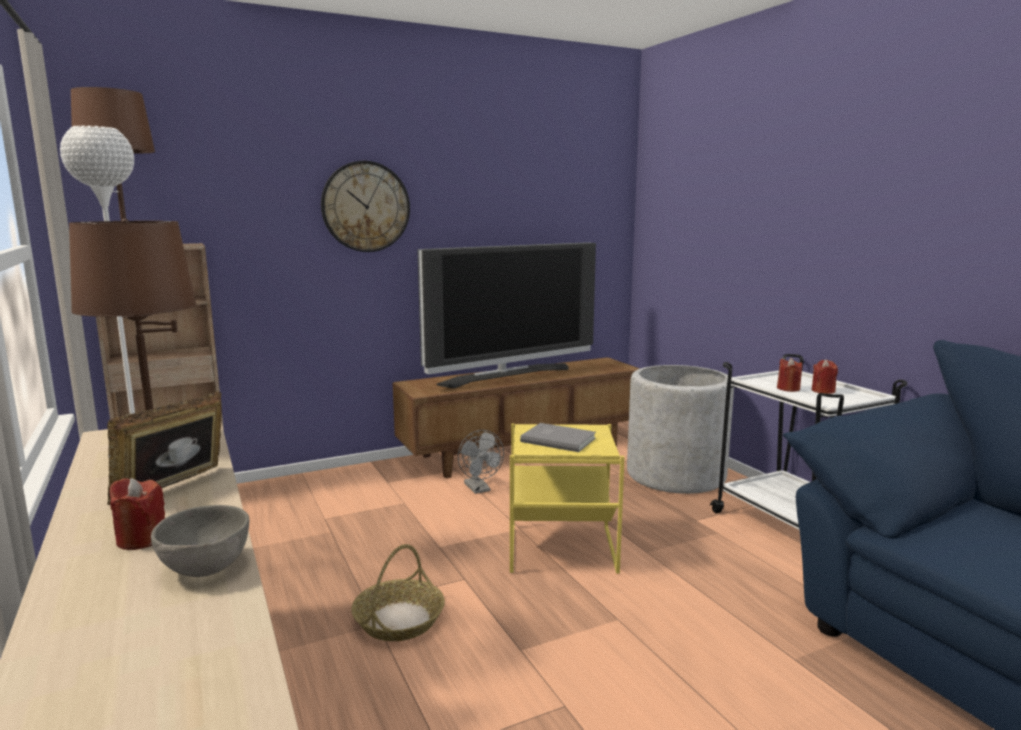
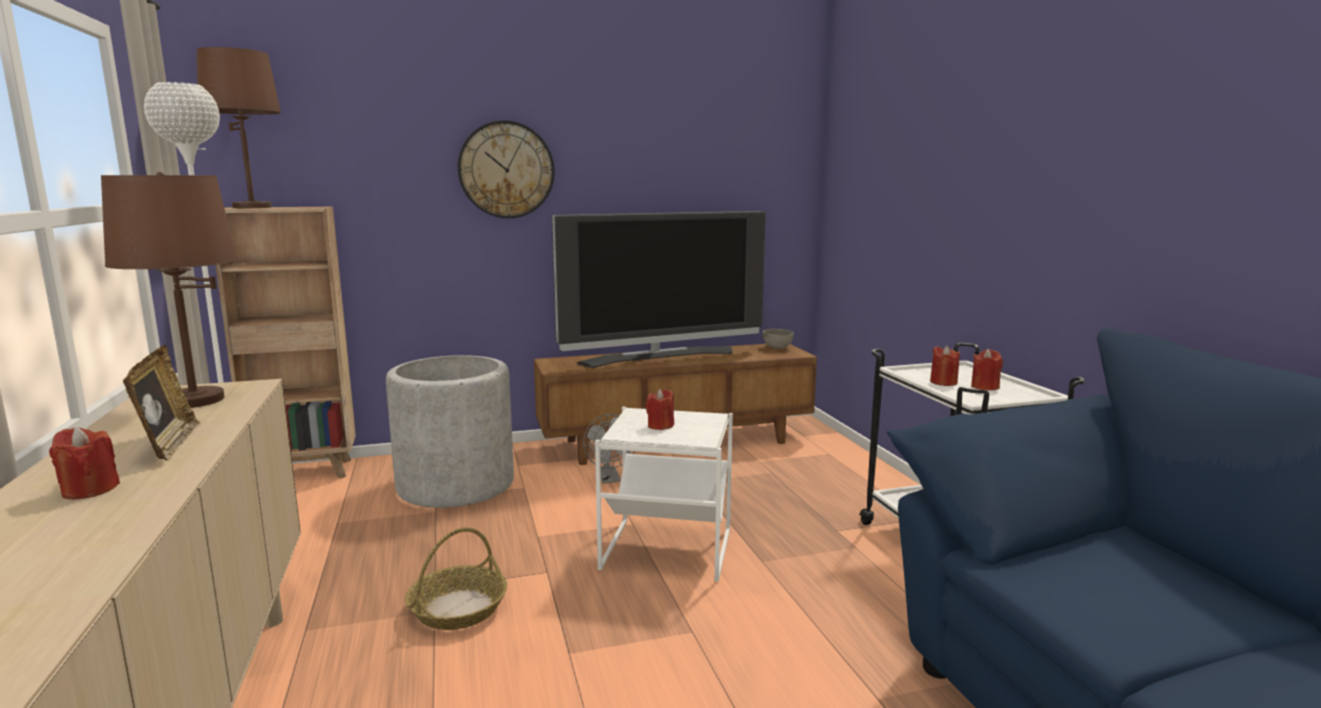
camera: 10 degrees right, 0 degrees up
(175, 488) = (168, 445): picture frame -> picture frame turned 120 degrees clockwise
(204, 568) = (116, 522): grey bowl -> grey bowl (777, 348)
(558, 439) = (660, 426): grey book -> red candle
(560, 549) = (666, 549): yellow side table -> white side table
(675, 475) = (838, 478): grey planter -> grey planter (456, 485)

